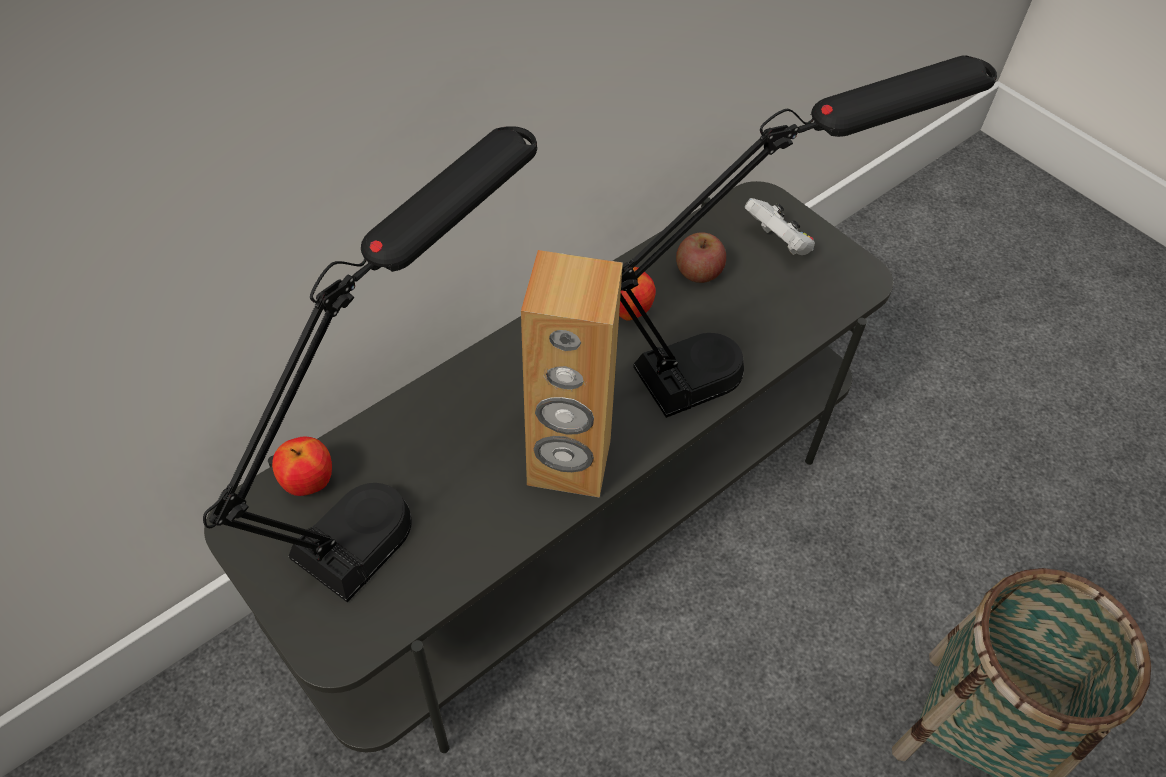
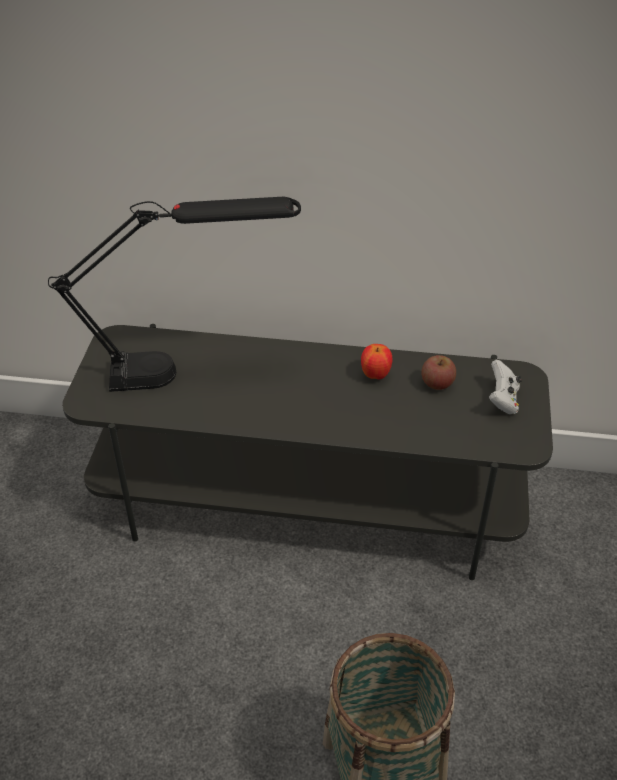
camera: 50 degrees right, 10 degrees down
(309, 483) = (152, 342): apple -> none
(569, 464) = (257, 412): brown speaker -> none
(753, 352) = (411, 434): black table lamp -> none

